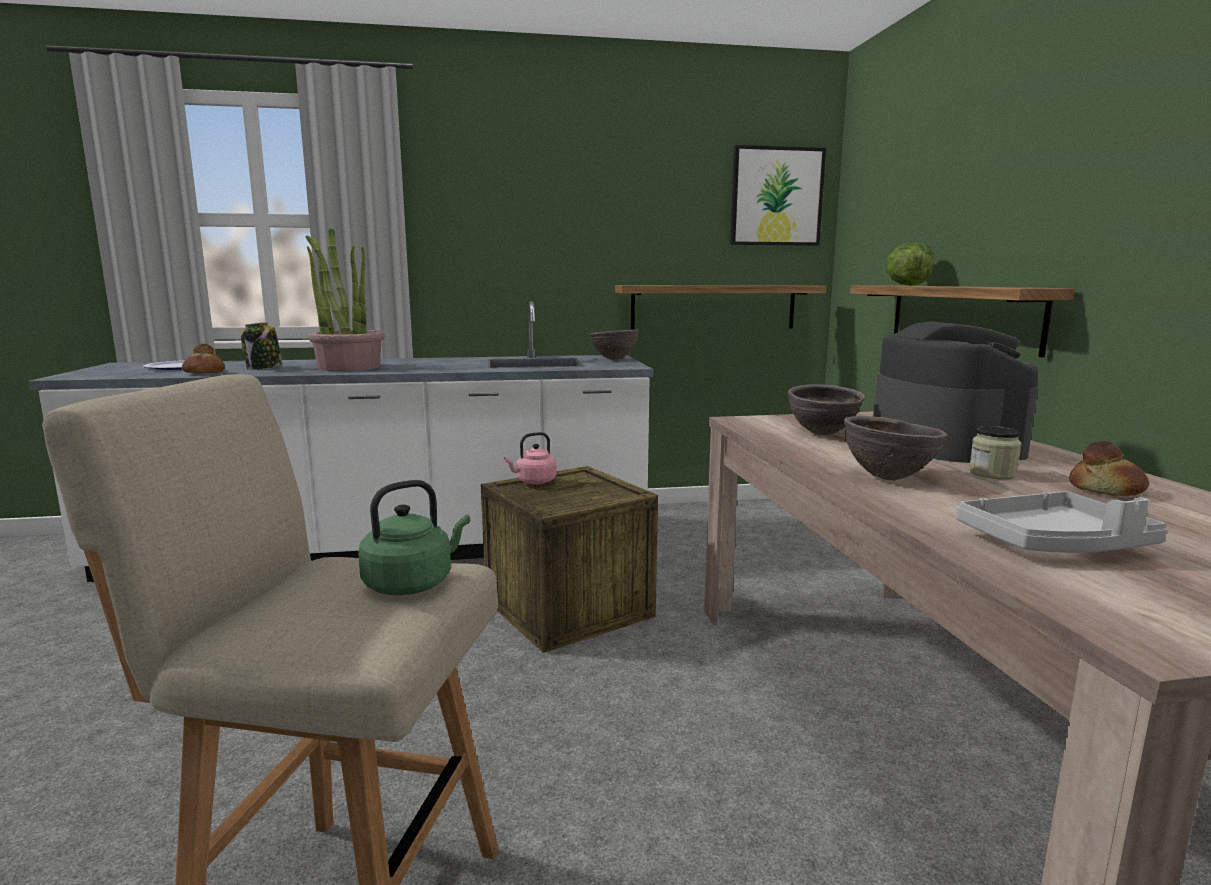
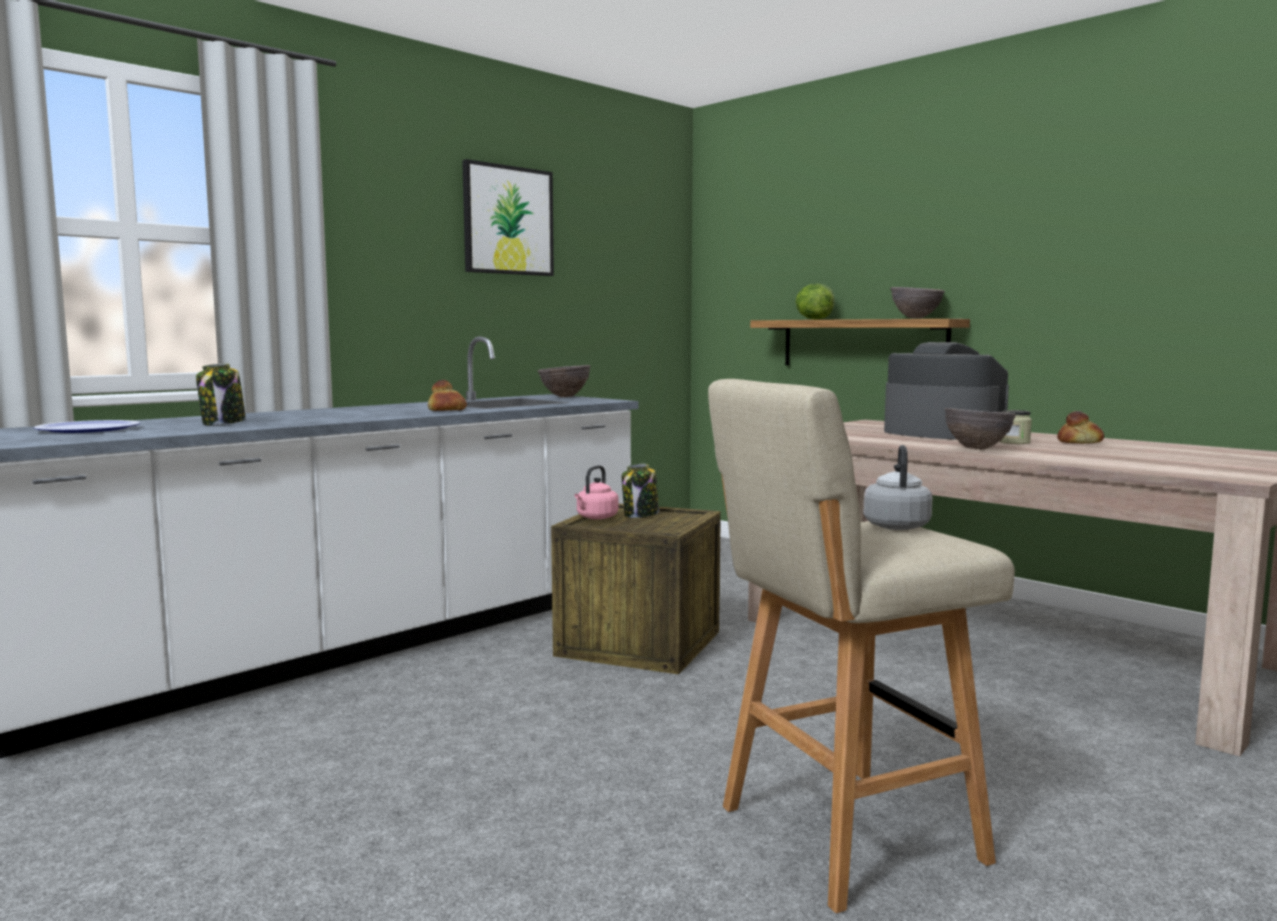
camera: 35 degrees left, 5 degrees down
(204, 373) = (172, 430): bread -> bread (446, 411)
(348, 367) = (327, 416): potted plant -> none
(412, 583) = (896, 526): green kettle -> grey kettle
(582, 485) = (641, 515): none -> jar
(713, 307) = (605, 343): shelf -> none
(776, 197) = (649, 236): picture -> picture (508, 220)
(822, 434) = (862, 435): brown bowl -> brown bowl (916, 318)
(1054, 544) = (1127, 461): grey tray -> none

